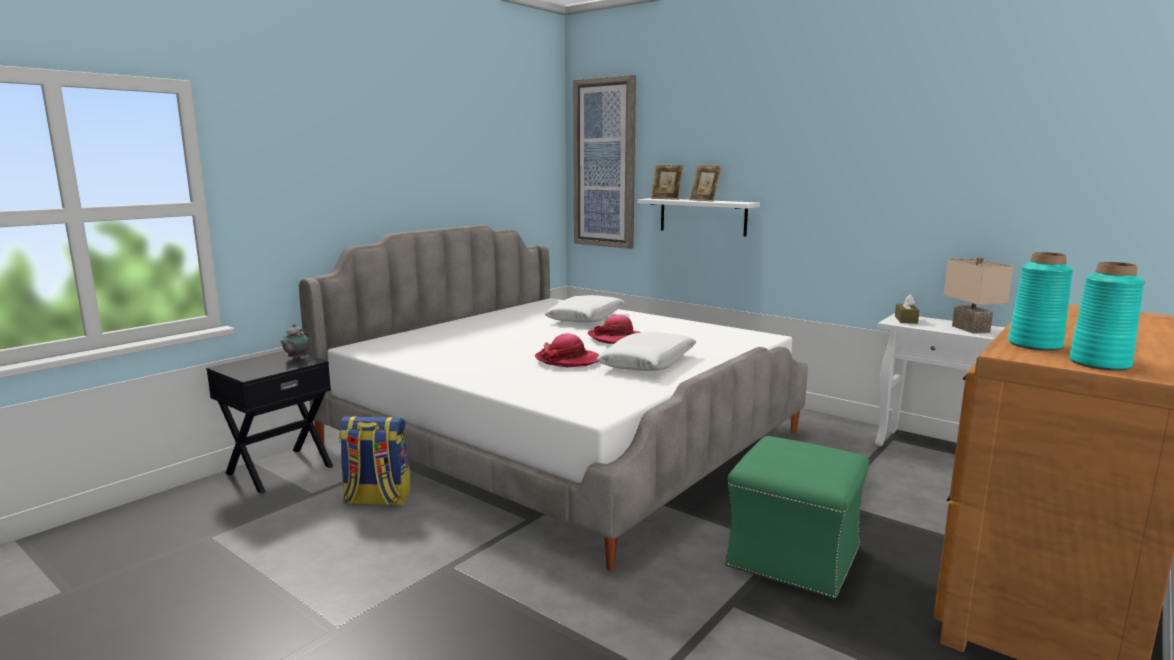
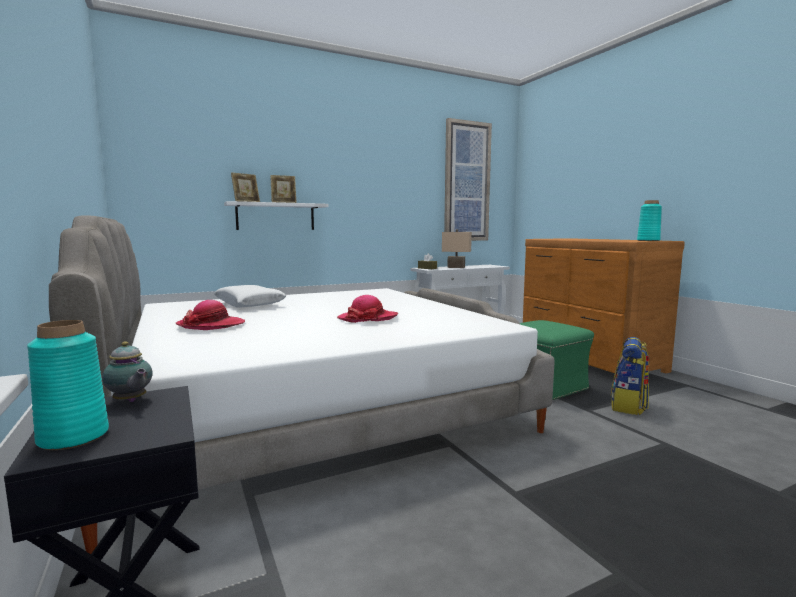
camera: 65 degrees left, 5 degrees down
(376, 500) = (341, 519): backpack -> backpack (628, 406)
(605, 164) = (163, 169): picture -> picture (466, 182)
(617, 339) = (329, 306): hat -> hat (211, 325)
(648, 363) = (403, 308): white pillow -> none
(1034, 345) = (617, 240): turquoise vase -> turquoise vase (73, 437)

